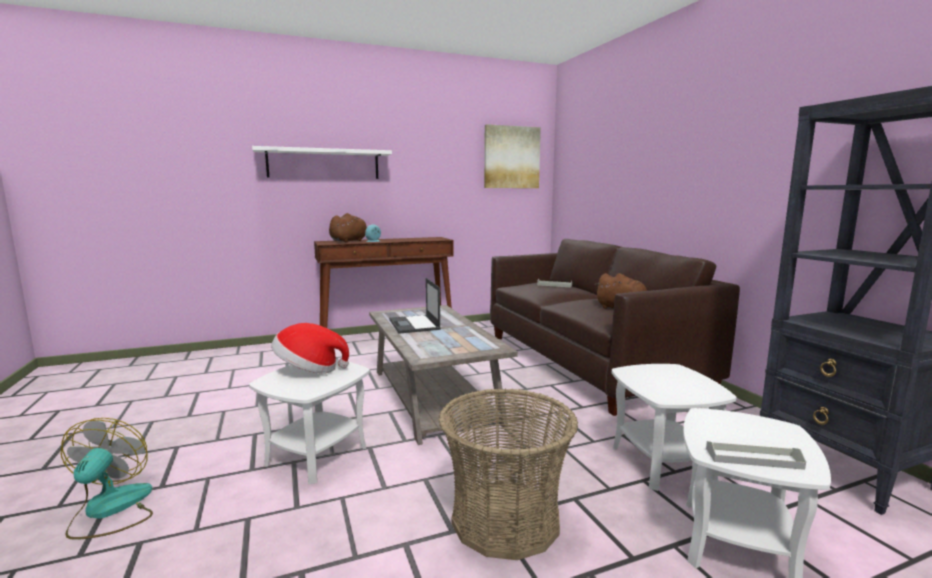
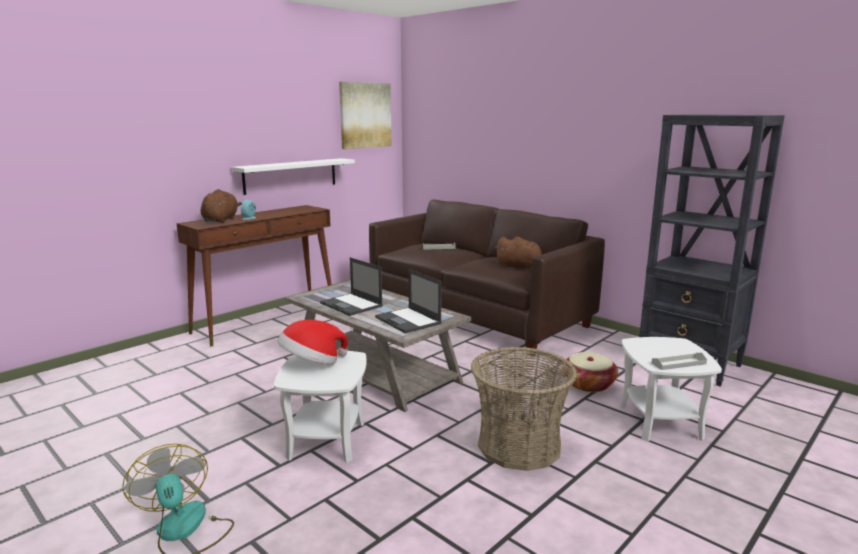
camera: 25 degrees left, 5 degrees up
(324, 164) = (178, 132): white shelf -> white shelf (291, 175)
(446, 345) = (408, 320): none -> laptop
(662, 463) = (588, 384): white side table -> basket

